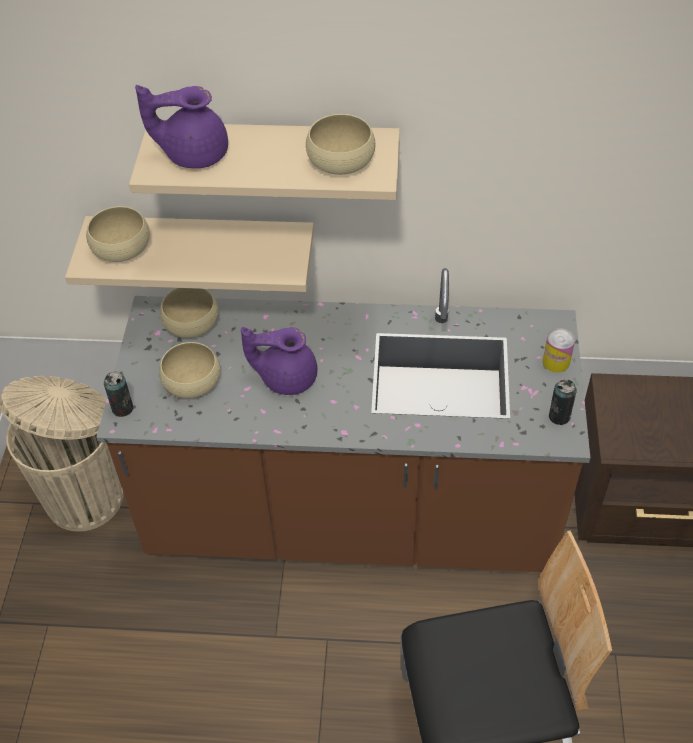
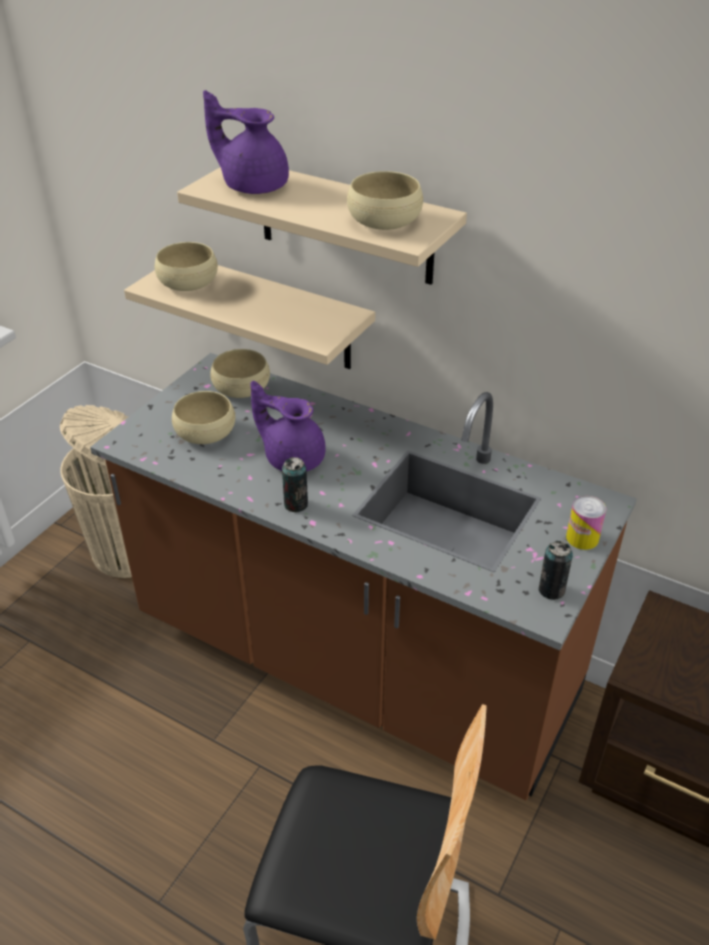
camera: 25 degrees right, 10 degrees down
(122, 408) = (130, 432): can -> can (296, 504)

